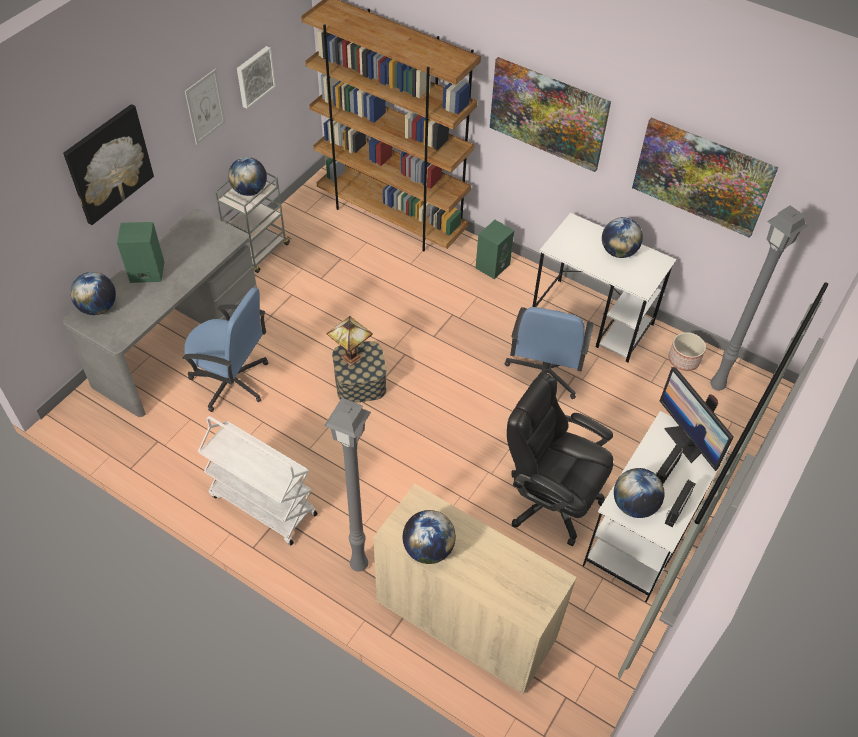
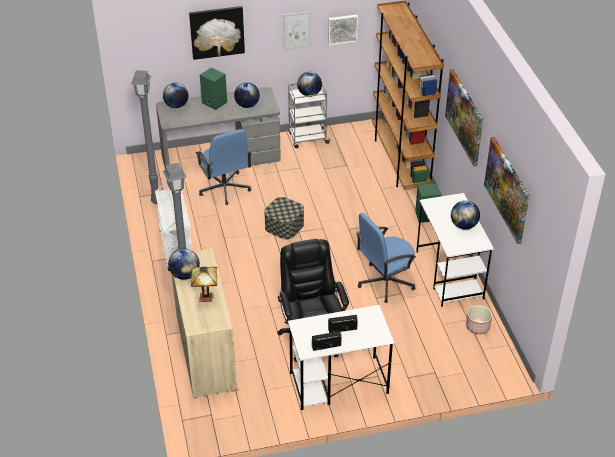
camera: 45 degrees right, 10 degrees down
(349, 357) = (282, 205): table lamp -> table lamp (205, 296)
(634, 505) = (307, 330): globe -> globe (247, 105)
(687, 441) = (373, 325): monitor -> none
(718, 386) = (481, 351): grey floor lamp -> grey floor lamp (156, 202)

